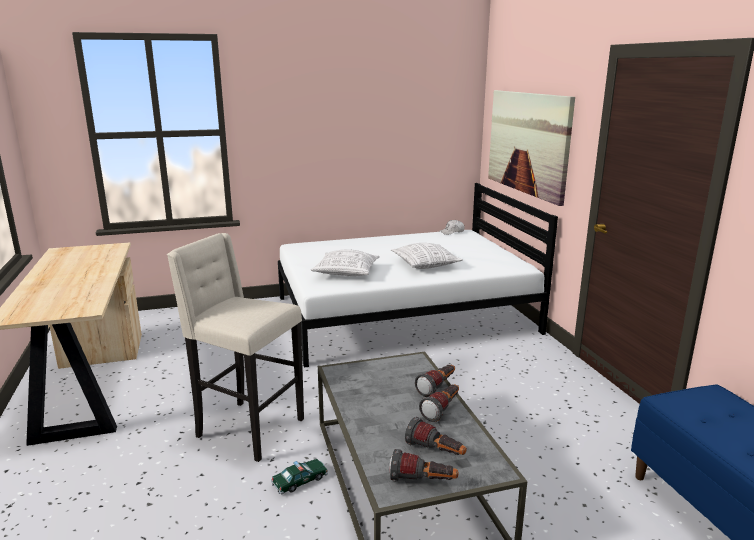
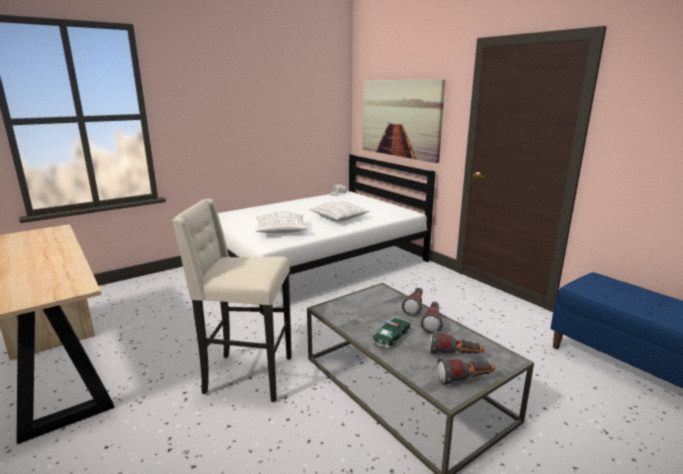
camera: 20 degrees left, 0 degrees up
(300, 481) = (322, 409): toy car -> toy car (391, 337)

